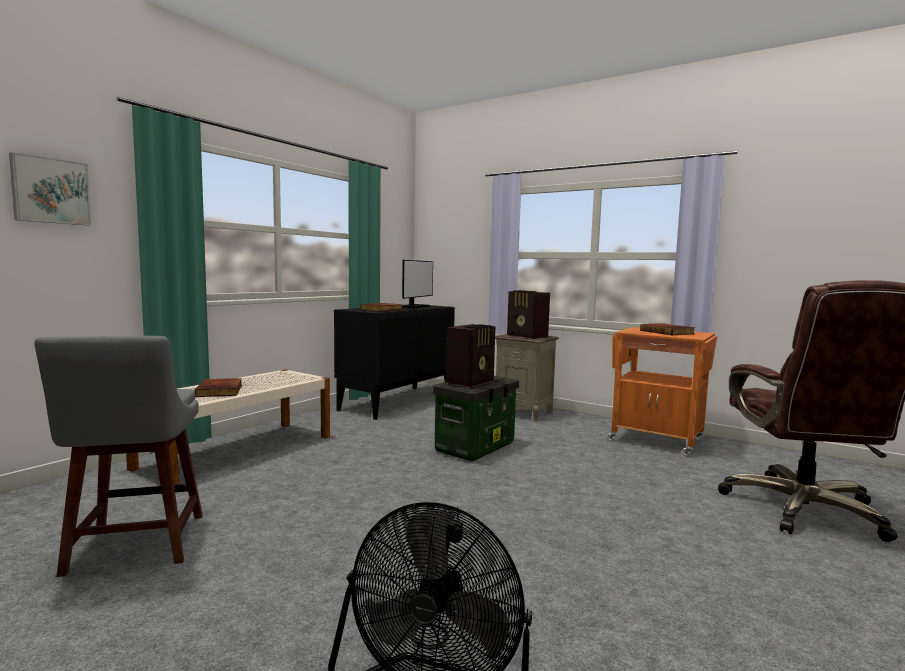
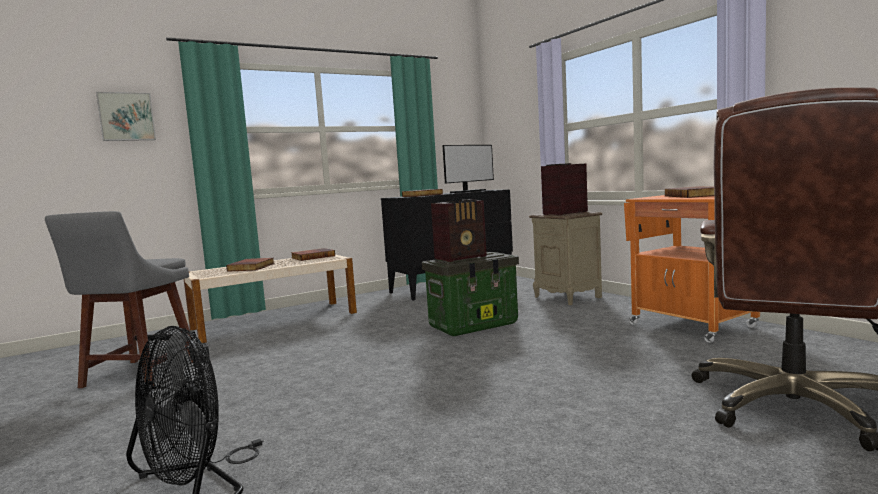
camera: 25 degrees right, 0 degrees up
(276, 375) = (313, 257): none -> book
(527, 336) = (563, 213): radio -> radio turned 75 degrees clockwise

